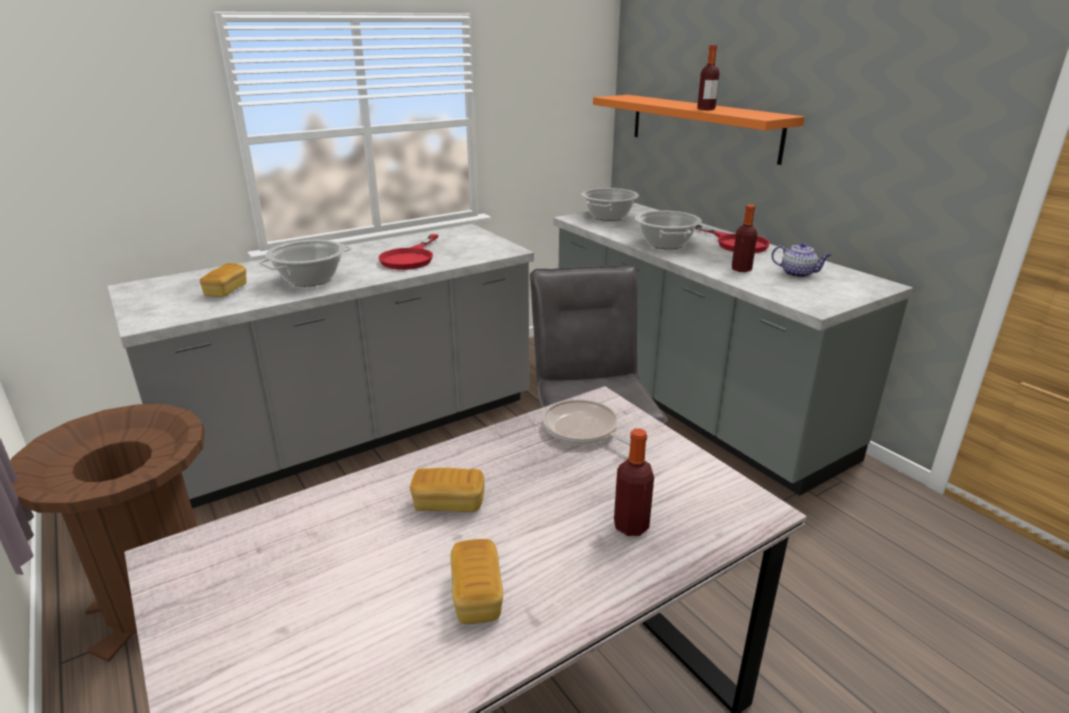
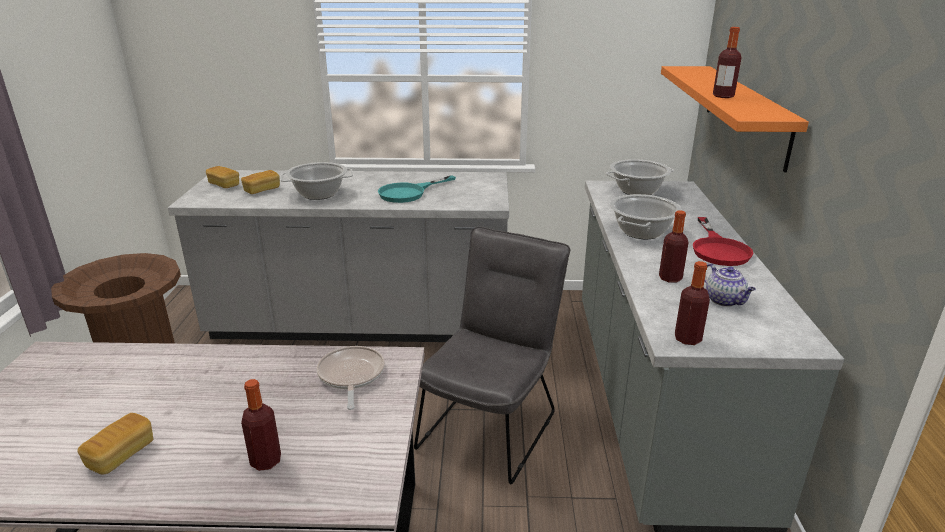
camera: 35 degrees right, 0 degrees up
(411, 258) = (409, 193): red frying pan -> turquoise frying pan
(449, 503) = (196, 388): bread -> bread (224, 185)
(821, 303) = (687, 339): none -> bottle

